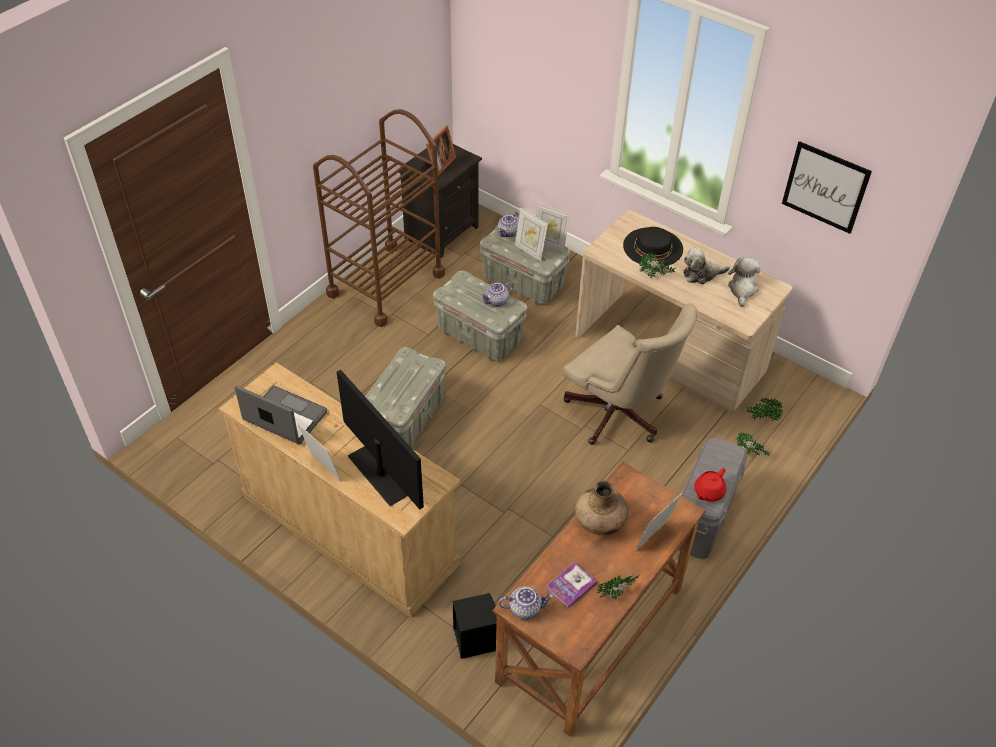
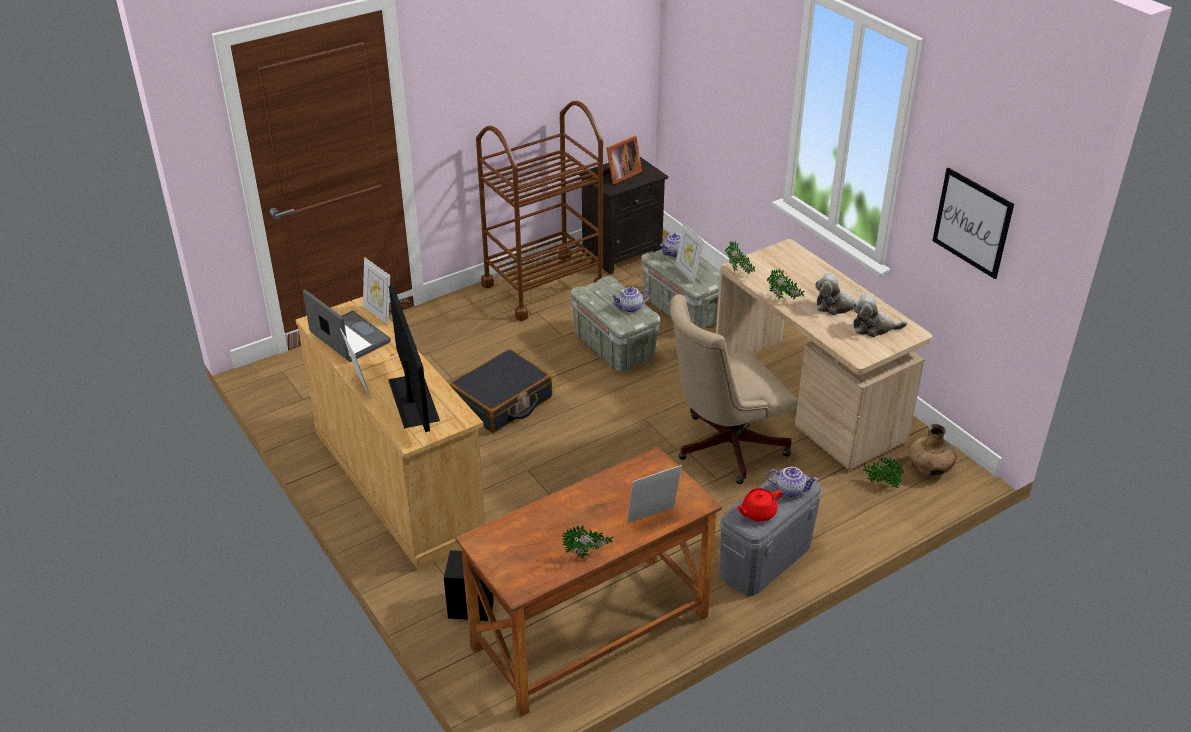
camera: 20 degrees right, 10 degrees down
(405, 419) = (502, 402): grey storage box -> black suitcase
(525, 608) = (487, 544): teapot -> teapot (790, 490)
(549, 244) = (711, 270): picture frame -> picture frame (379, 313)
(571, 585) = (544, 536): book -> none
(600, 522) = (604, 491): brown vase -> brown vase (929, 468)
(619, 416) = (723, 447): beige office chair -> beige office chair turned 90 degrees clockwise
(653, 247) = (797, 274): black hat -> none
(742, 290) = (874, 327): plush toy -> plush toy turned 120 degrees counterclockwise
(749, 455) = (849, 513): potted plant -> potted plant (738, 272)

